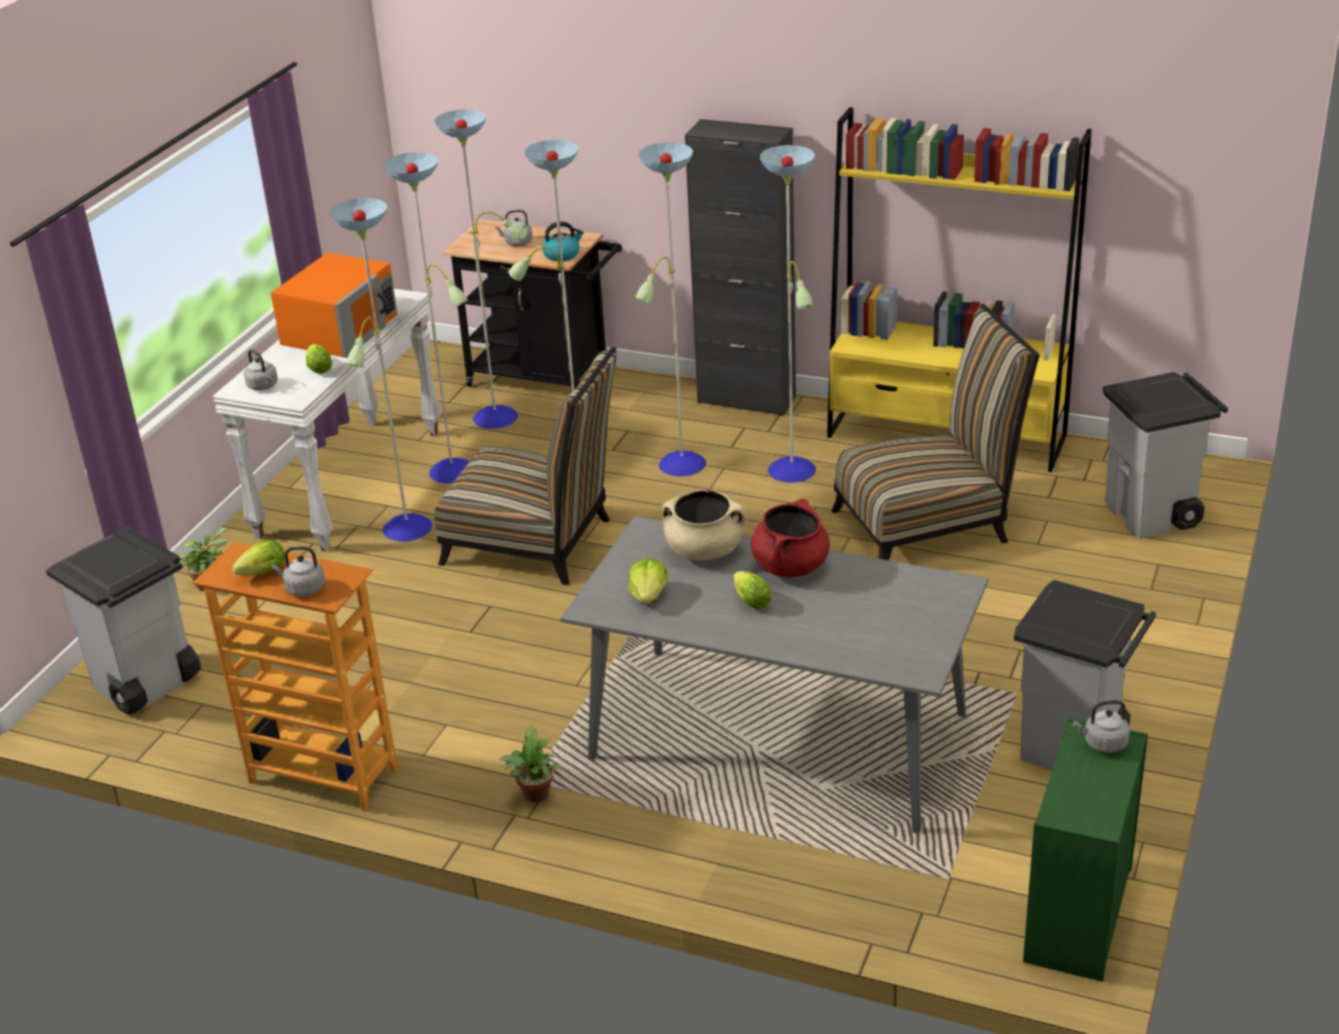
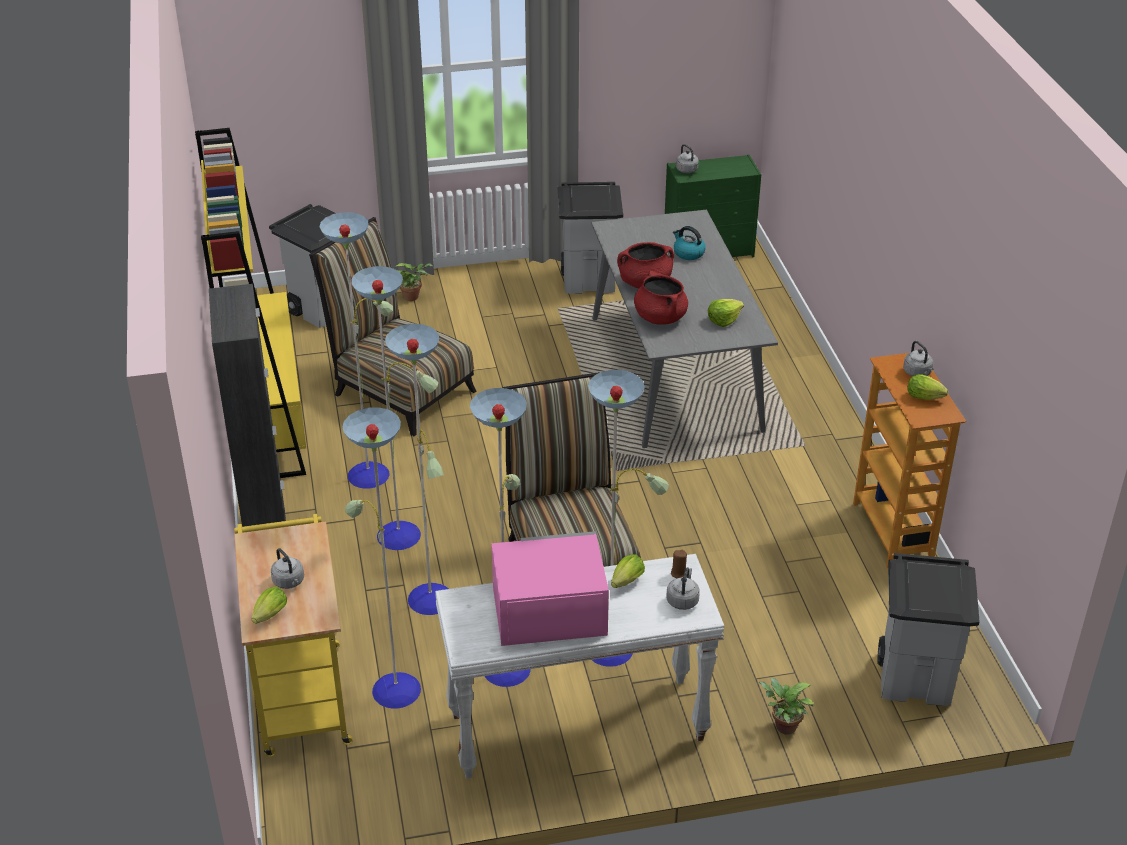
camera: 125 degrees left, 5 degrees up
(292, 394) = (679, 573): none -> brown candle
(341, 329) = (548, 610): orange microwave -> pink microwave
(535, 797) = (814, 438): potted plant -> potted plant (413, 296)
(545, 379) = (301, 691): black cart -> yellow cart
(562, 255) = (299, 538): kettle -> kettle (688, 253)
(705, 550) = (660, 317): beige cooking pot -> red cooking pot
(750, 600) = (691, 285): lettuce -> lettuce (269, 616)

